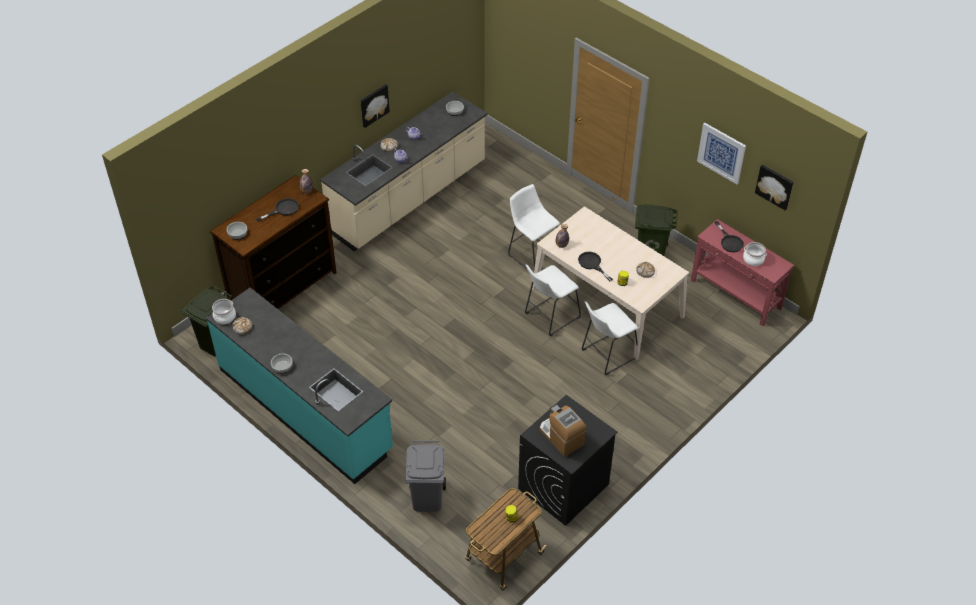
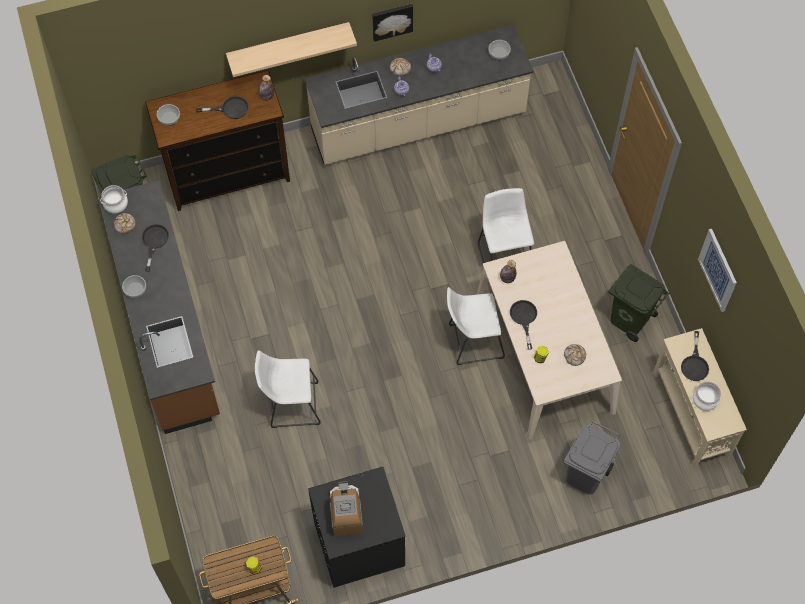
camera: 30 degrees right, 15 degrees up
(275, 329) = (154, 242): none -> black frying pan
(305, 409) = (168, 326): turquoise counter -> brown counter
(306, 145) = (288, 44): none -> shelf
(426, 498) = (221, 485): grey trash can -> grey trash can (585, 474)
(606, 355) = (501, 417): white stool -> white stool (290, 404)
(735, 295) = (690, 415): red console table -> beige console table
(775, 186) = (749, 343): picture -> none

